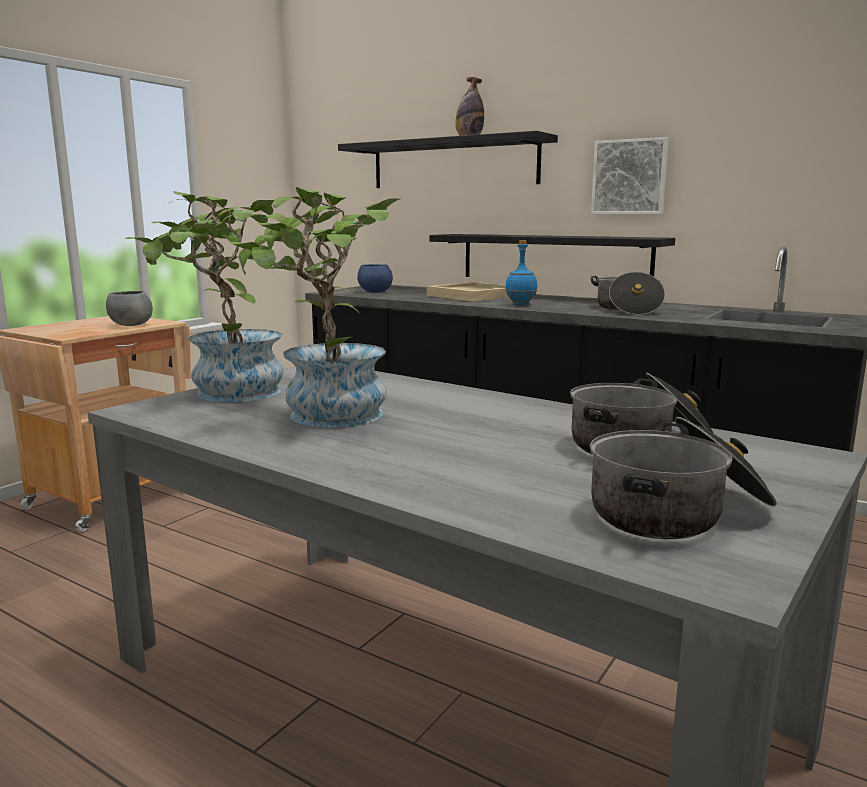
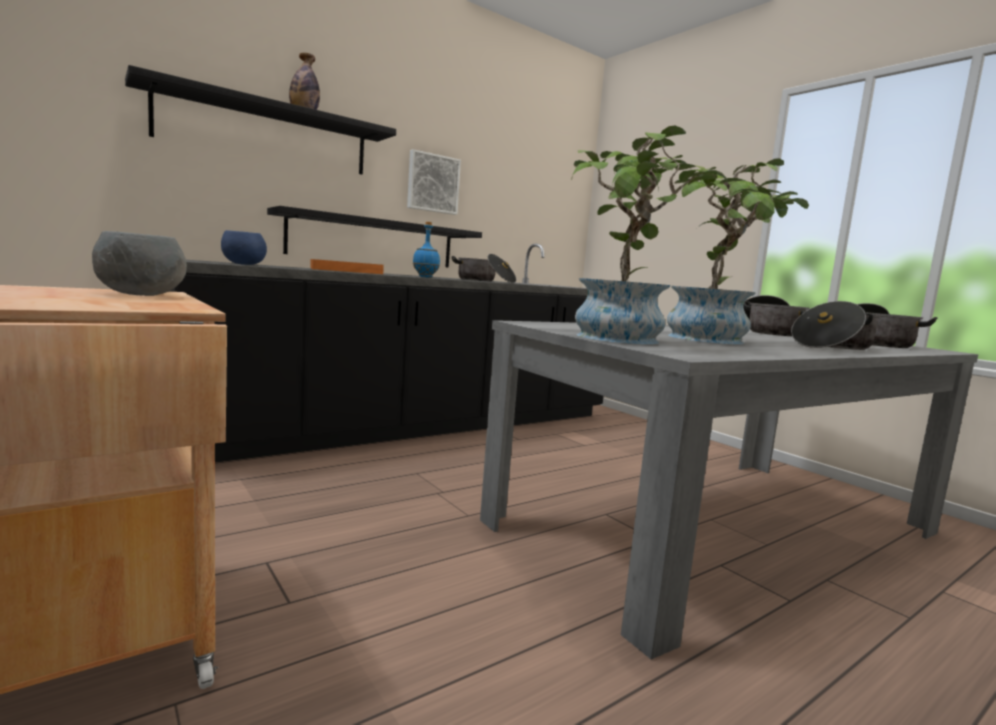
camera: 70 degrees left, 5 degrees down
(432, 468) = (831, 346): none -> cooking pot
(474, 296) = (346, 271): beige tray -> orange tray

